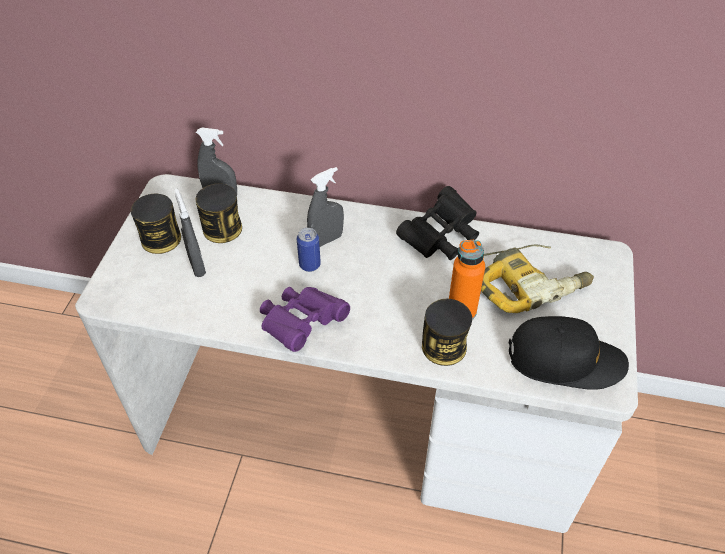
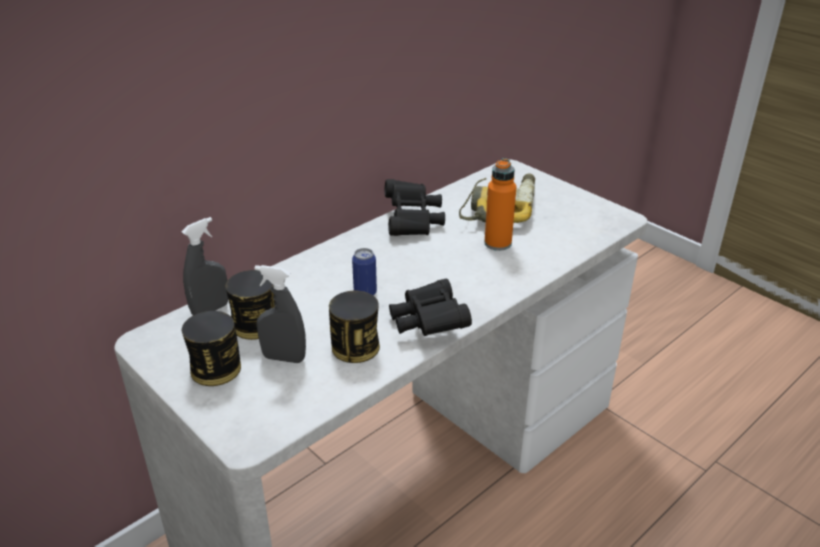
camera: 55 degrees left, 15 degrees down
(301, 324) = (428, 323): purple binoculars -> black binoculars
(326, 240) = (347, 273): grey spray bottle -> none
(444, 346) = (524, 265): can -> can (355, 347)
(565, 360) = (584, 223): black cap -> none

